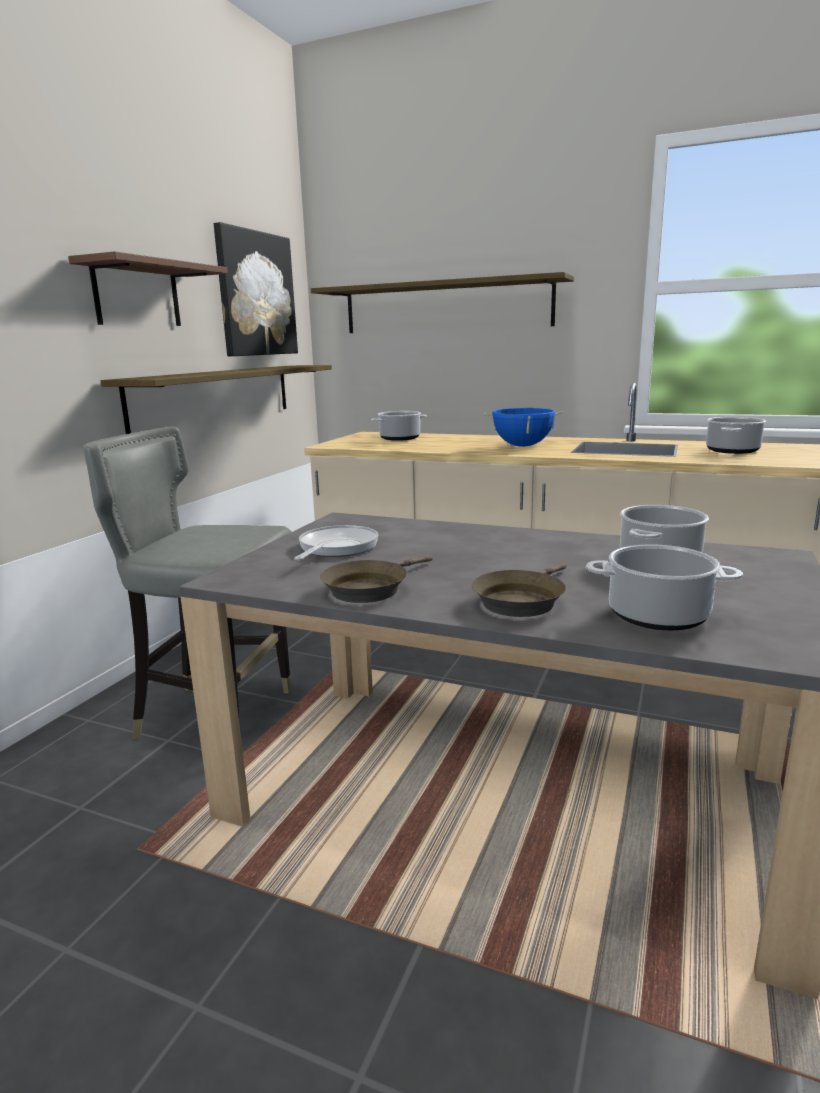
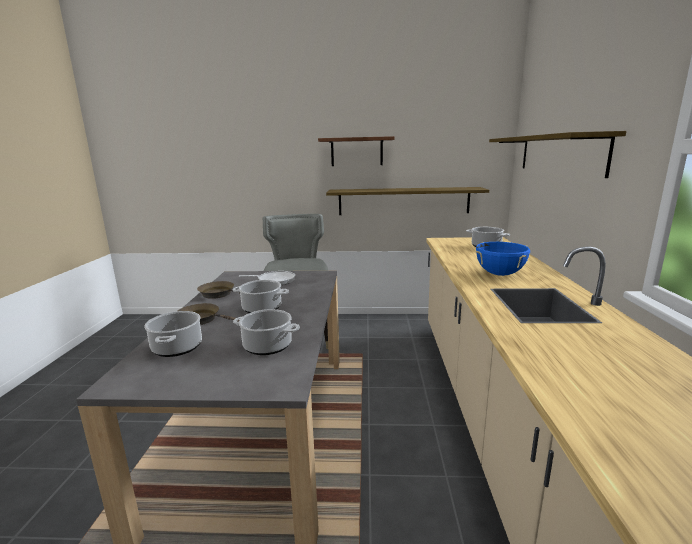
camera: 70 degrees right, 0 degrees up
(256, 294) = (452, 144): picture -> none
(732, 451) = (596, 348): cooking pot -> cooking pot (261, 308)

